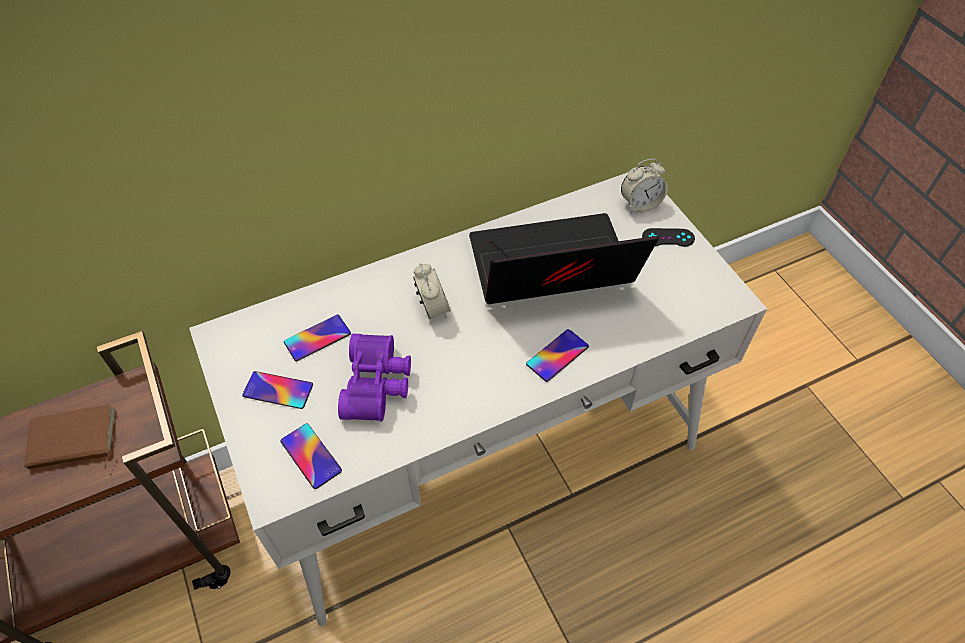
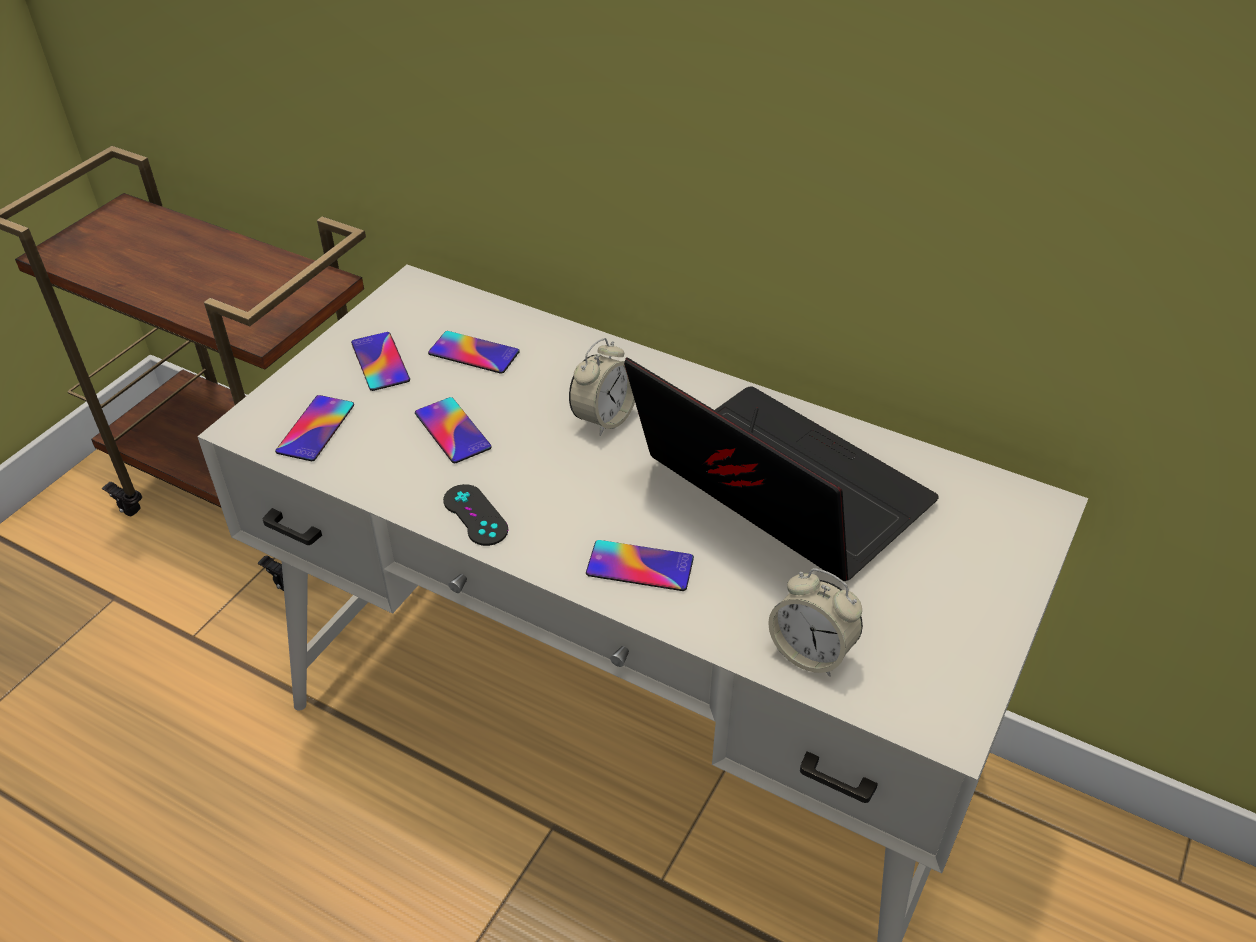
camera: 55 degrees right, 10 degrees down
(73, 442) = (231, 282): brown book -> none
(379, 384) = (452, 430): purple binoculars -> phone
(640, 204) = (1008, 528): alarm clock -> alarm clock (811, 652)
(668, 238) = (980, 589): black game controller -> black game controller (475, 515)

